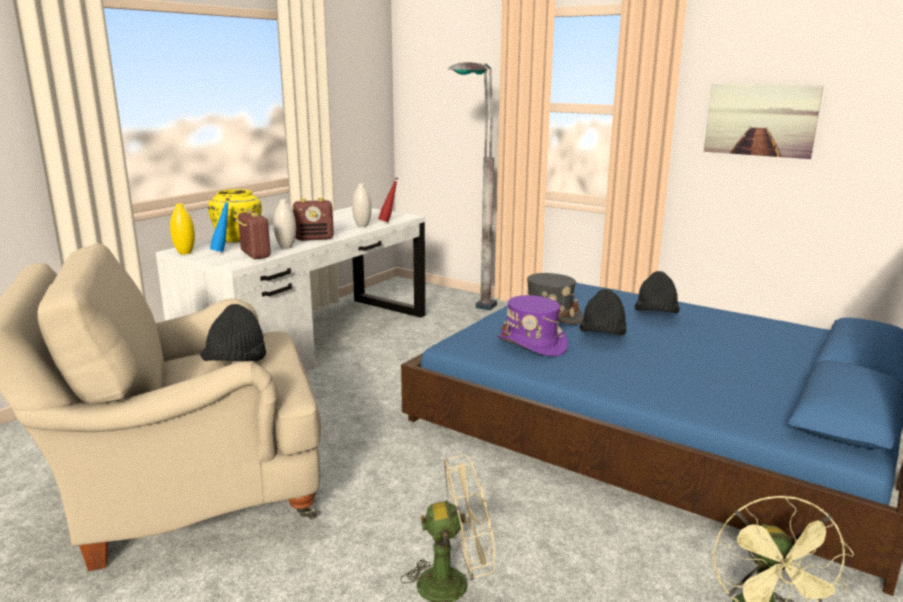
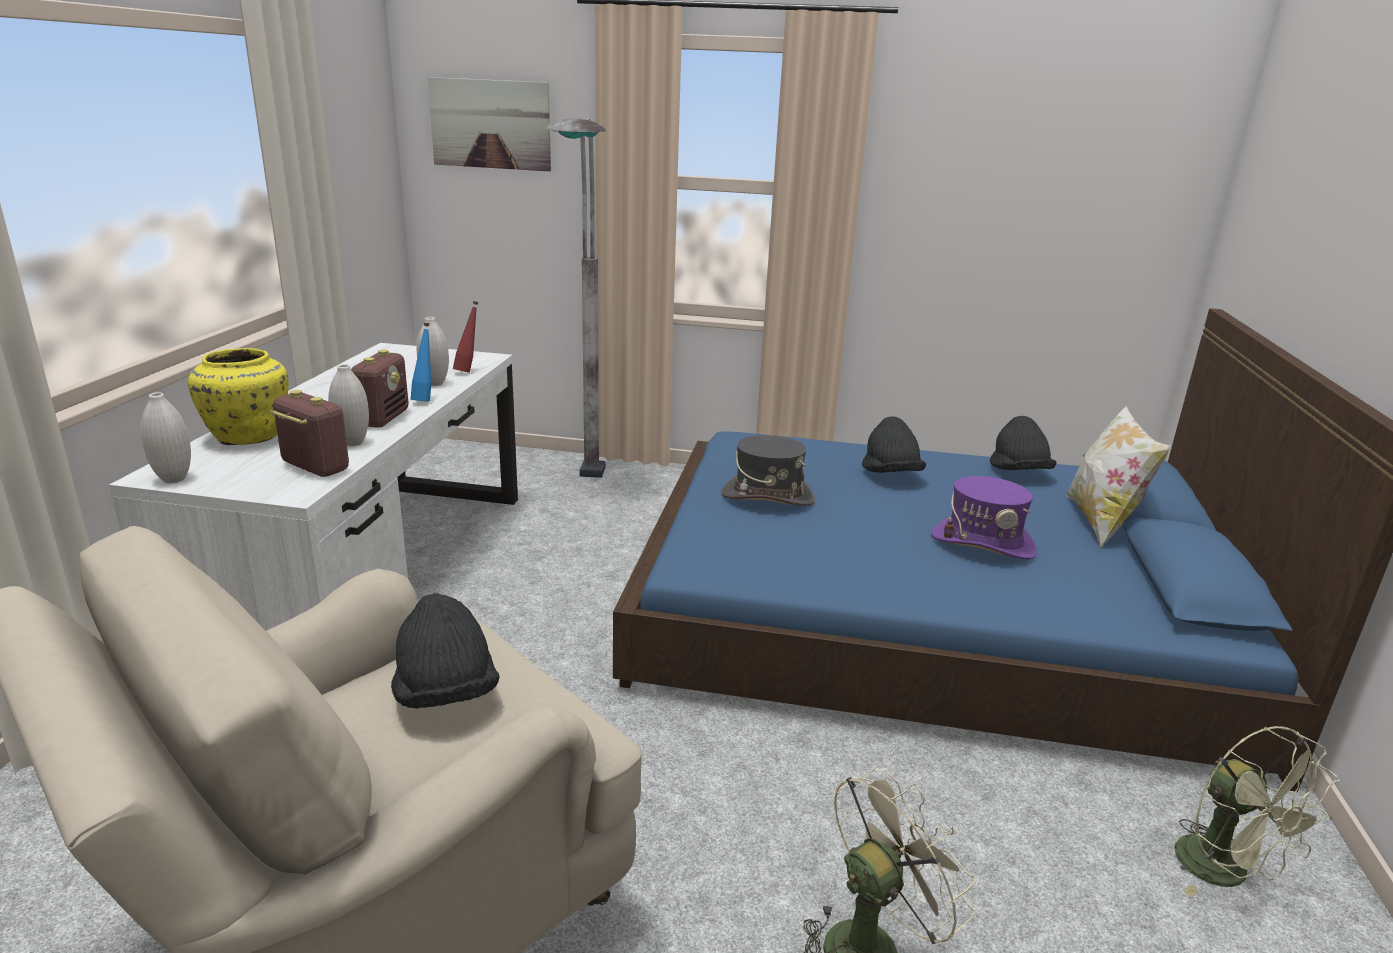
camera: 25 degrees left, 5 degrees up
(185, 253) = (174, 479): yellow vase -> white vase
(223, 251) = (245, 466): blue bottle -> blue bottle (425, 400)
(314, 238) = (383, 418): radio -> radio turned 45 degrees counterclockwise
(532, 344) = (786, 548): purple hat -> purple hat (983, 543)
(602, 337) = (859, 519): black hat -> black hat (1018, 472)
(760, 120) = (964, 205): picture -> picture (490, 124)
(807, 365) = (1101, 522): none -> pillow

